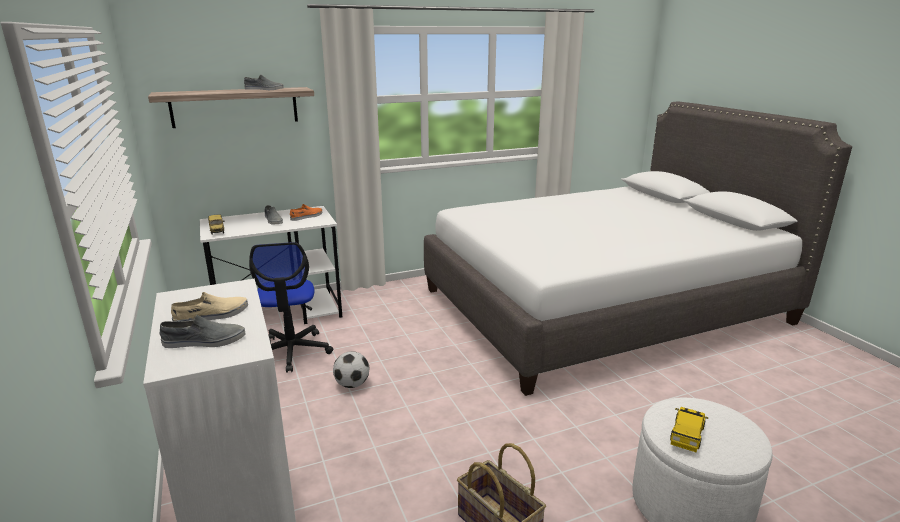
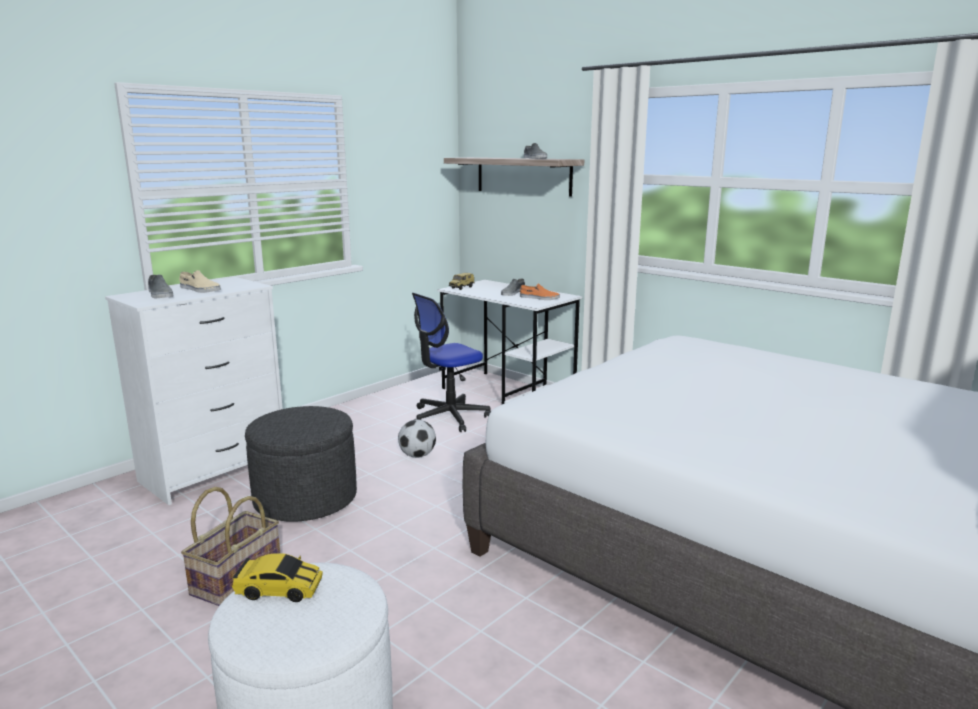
camera: 65 degrees right, 5 degrees down
(379, 464) = (305, 499): none -> grey ottoman

